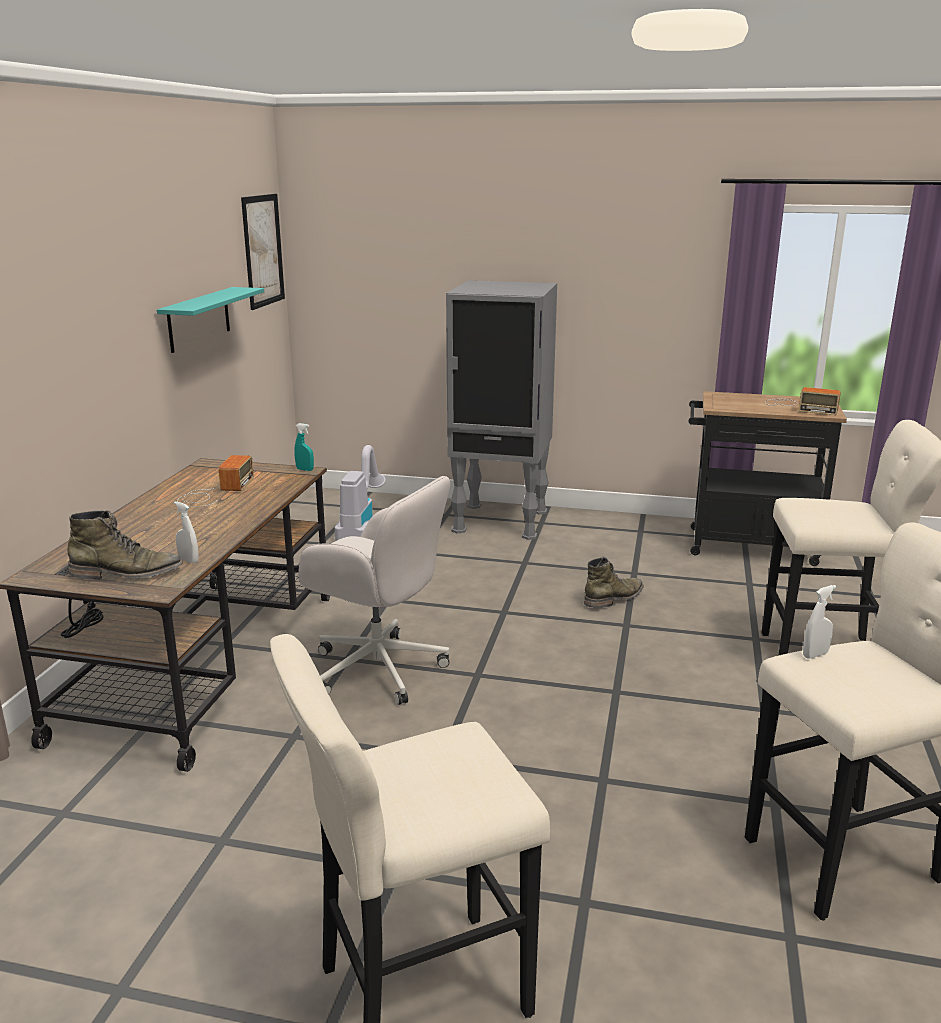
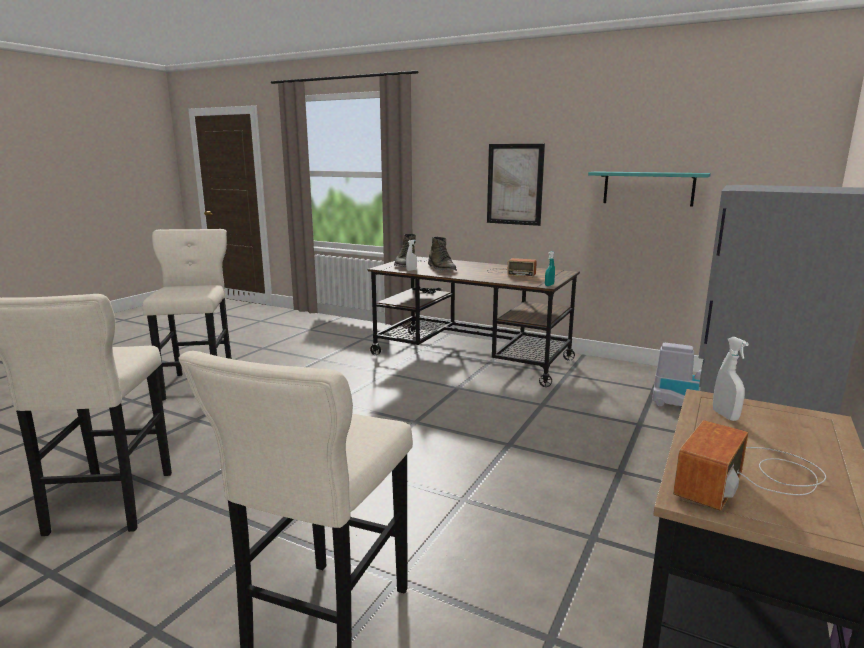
camera: 105 degrees right, 5 degrees down
(263, 250) = (788, 149): picture -> picture (515, 184)
(377, 670) = (440, 394): white office chair -> none
(614, 598) = (525, 506): green boot -> green boot (441, 268)
(815, 655) = (130, 351): white spray bottle -> white spray bottle (725, 415)

